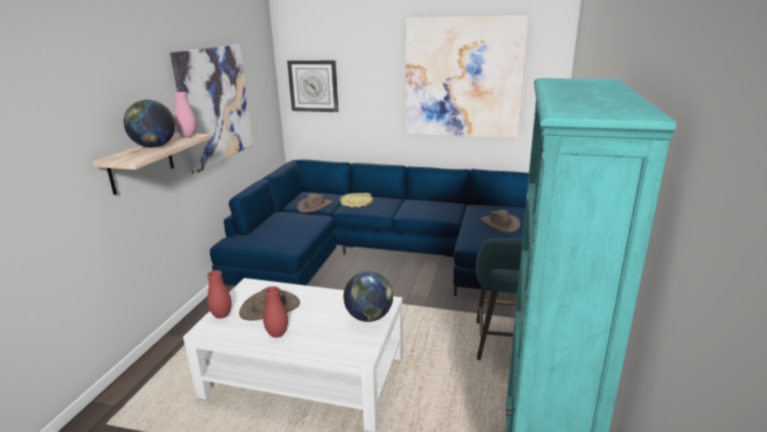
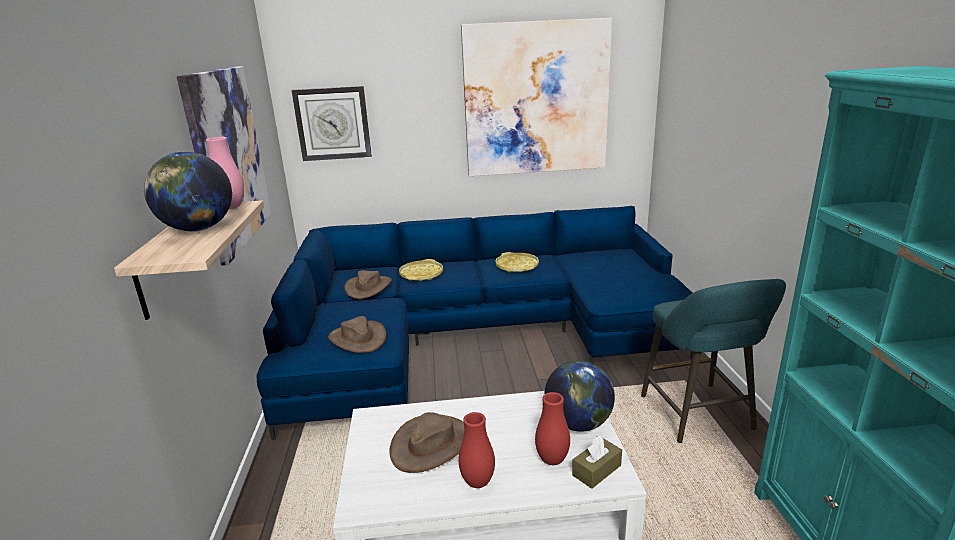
camera: 20 degrees left, 0 degrees up
(222, 315) = (369, 476): red vase -> red vase (552, 460)
(354, 346) = (596, 470): none -> brown tissue box
(428, 208) = (517, 266): none -> yellow tray
(499, 224) = (615, 271): brown hat -> brown hat (357, 338)

